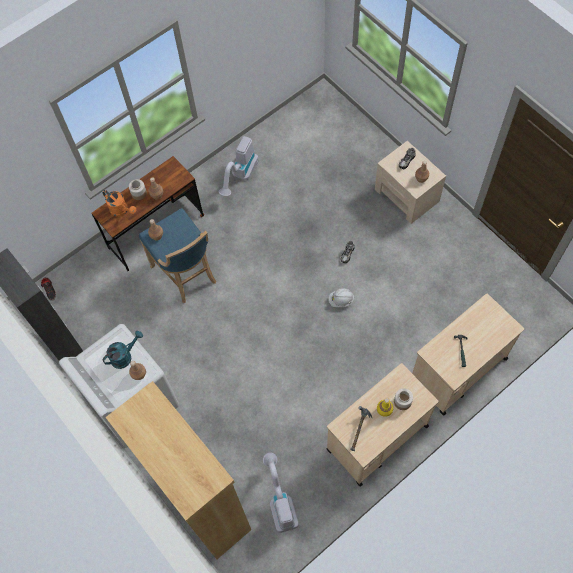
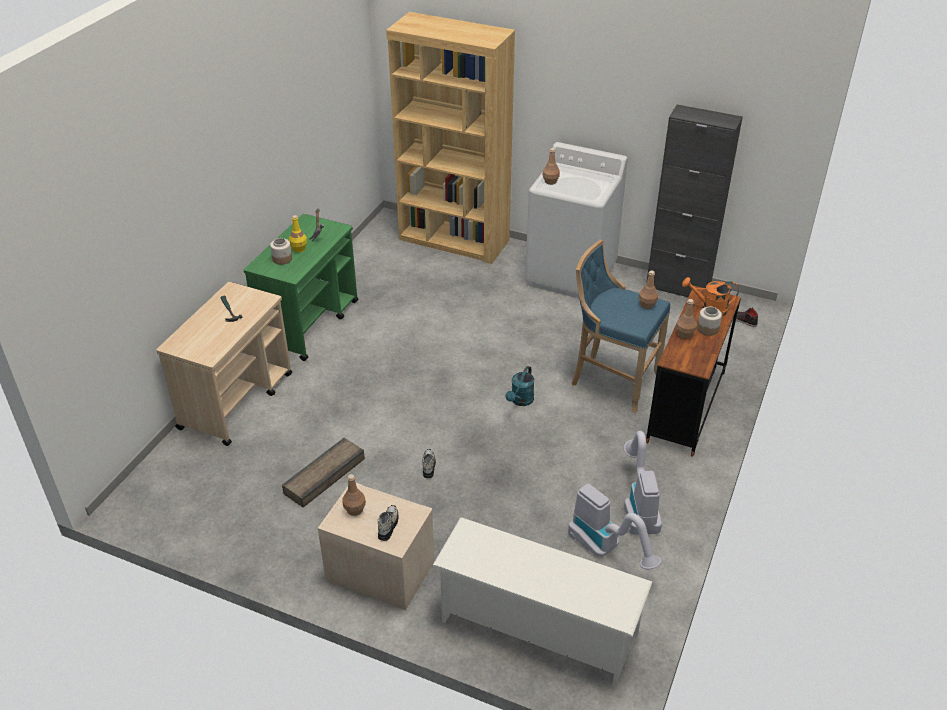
camera: 150 degrees right, 25 degrees down
(124, 356) = (575, 187): turquoise watering can -> turquoise watering can (520, 401)
(280, 501) = (383, 260): vacuum cleaner -> vacuum cleaner (607, 550)
(340, 132) = (537, 628): none -> white shoe rack
(341, 300) = (409, 417): white hard hat -> none
(376, 438) = (309, 323): beige cart -> green cart
(416, 275) = (323, 475): none -> crate

